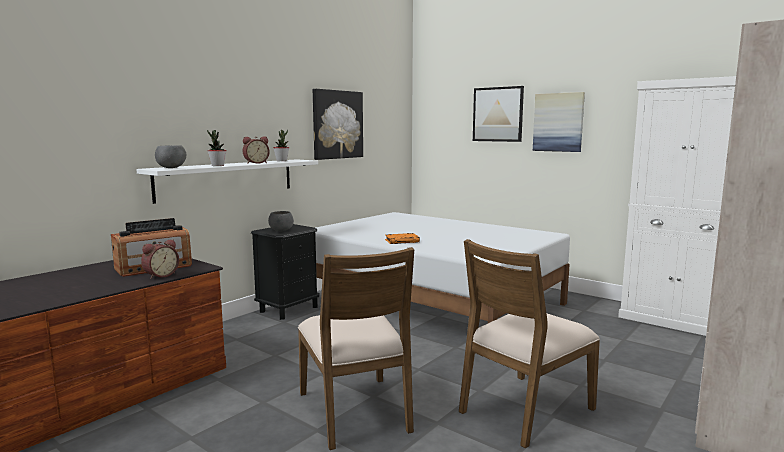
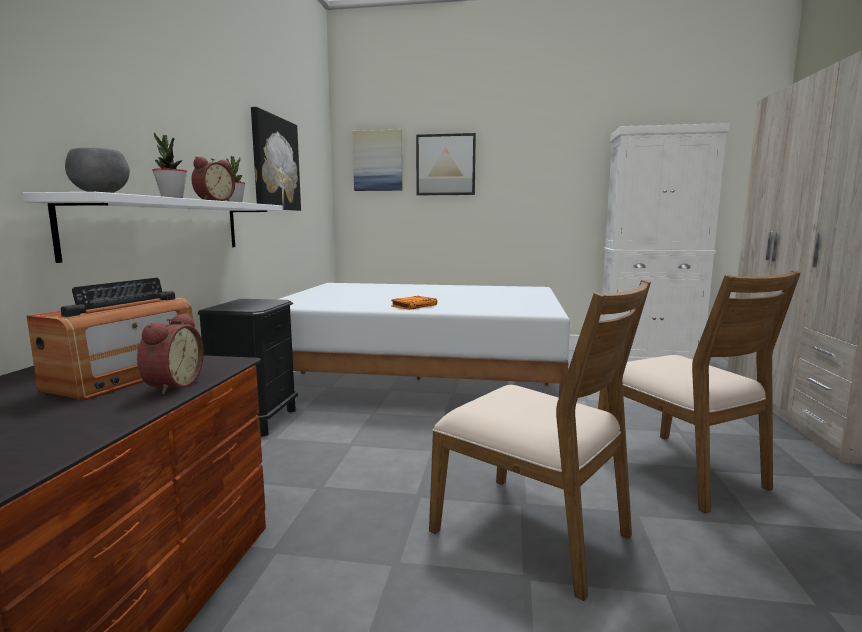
camera: 30 degrees left, 0 degrees up
(281, 230) = (247, 306): grey bowl -> none
(524, 409) = (680, 470): brown chair -> brown chair turned 45 degrees counterclockwise
(558, 122) = (515, 173): picture -> picture (378, 161)

